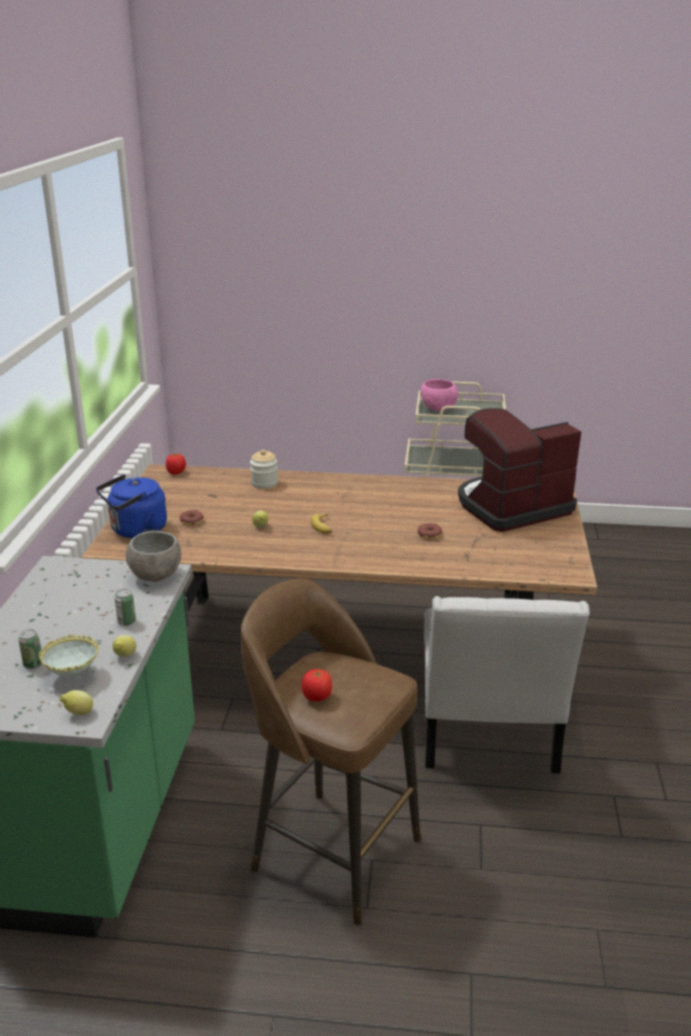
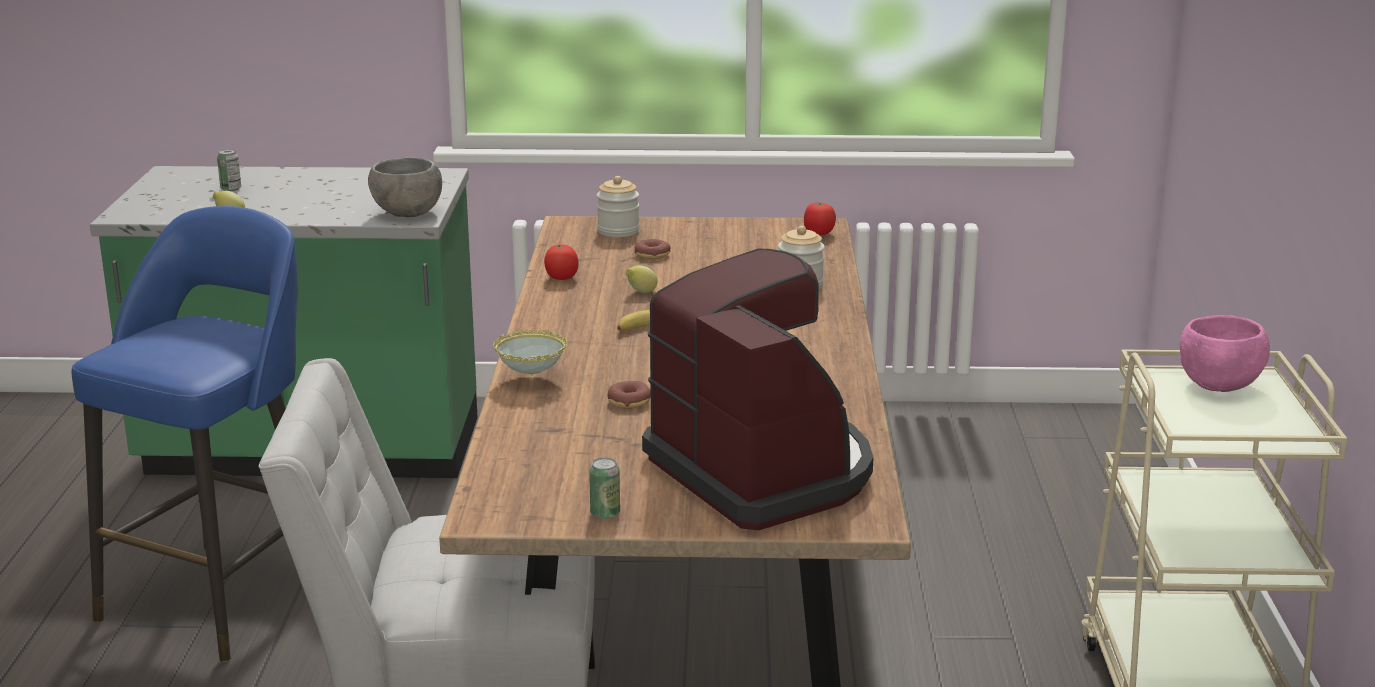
camera: 85 degrees right, 5 degrees down
(73, 676) = (201, 204): bowl -> bowl (531, 379)
(78, 713) = (134, 212): lemon -> none
(126, 622) = (302, 212): can -> can (605, 513)
(136, 531) = (618, 231): blue kettle -> jar
(317, 697) = (167, 333): tomato -> tomato (561, 278)
(332, 852) = (222, 597): brown stool -> blue stool

